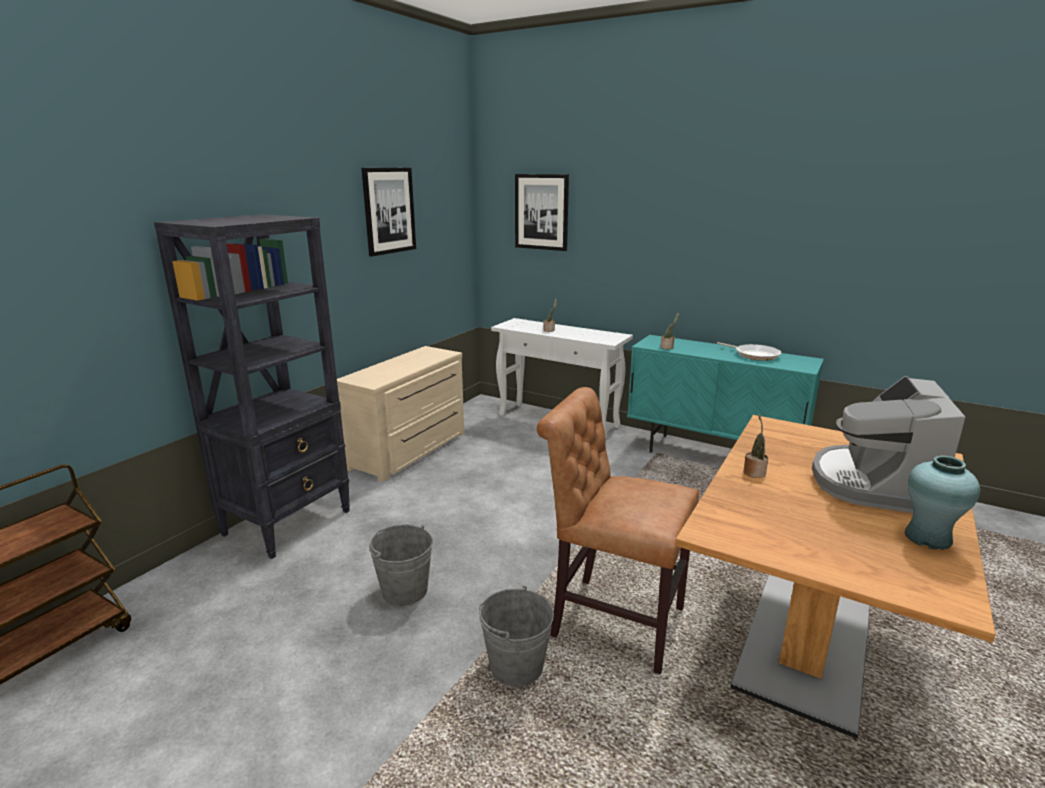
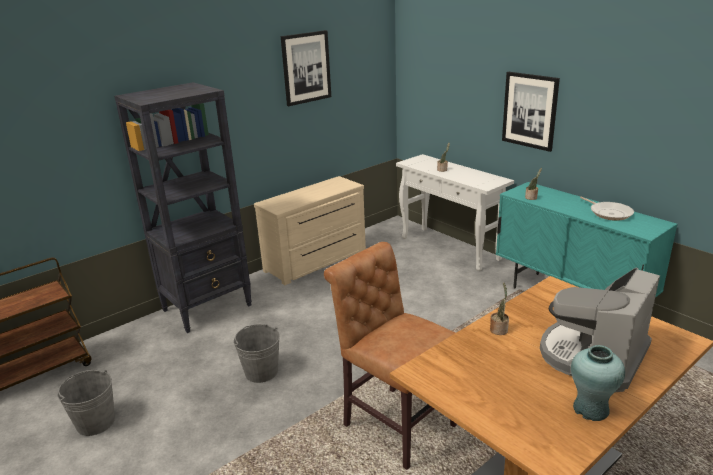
camera: 20 degrees right, 5 degrees up
(516, 667) = (309, 441): grey bucket -> grey bucket (95, 422)
(541, 212) = (445, 63): picture -> picture (530, 110)

